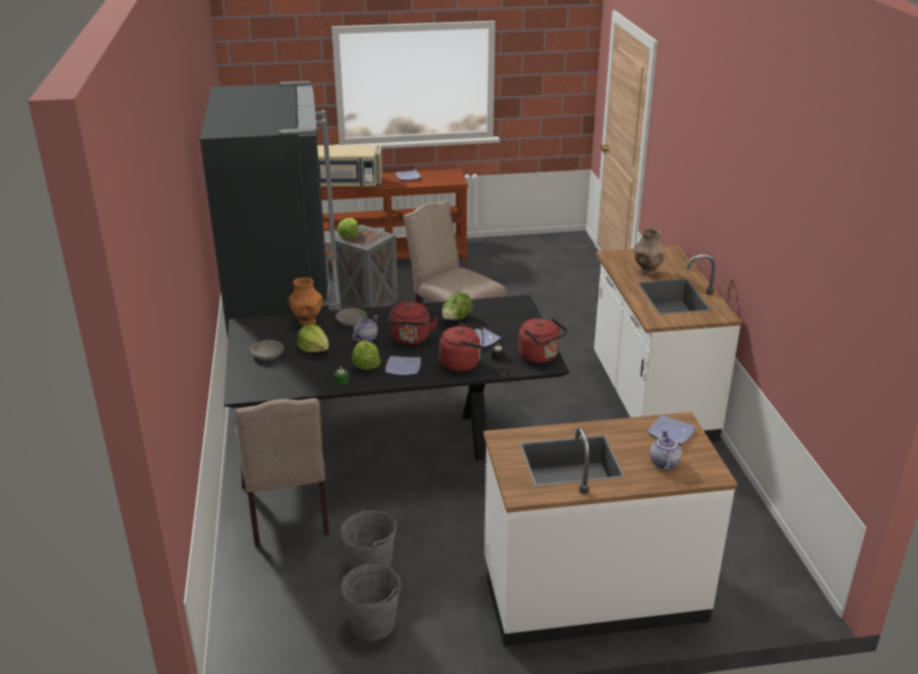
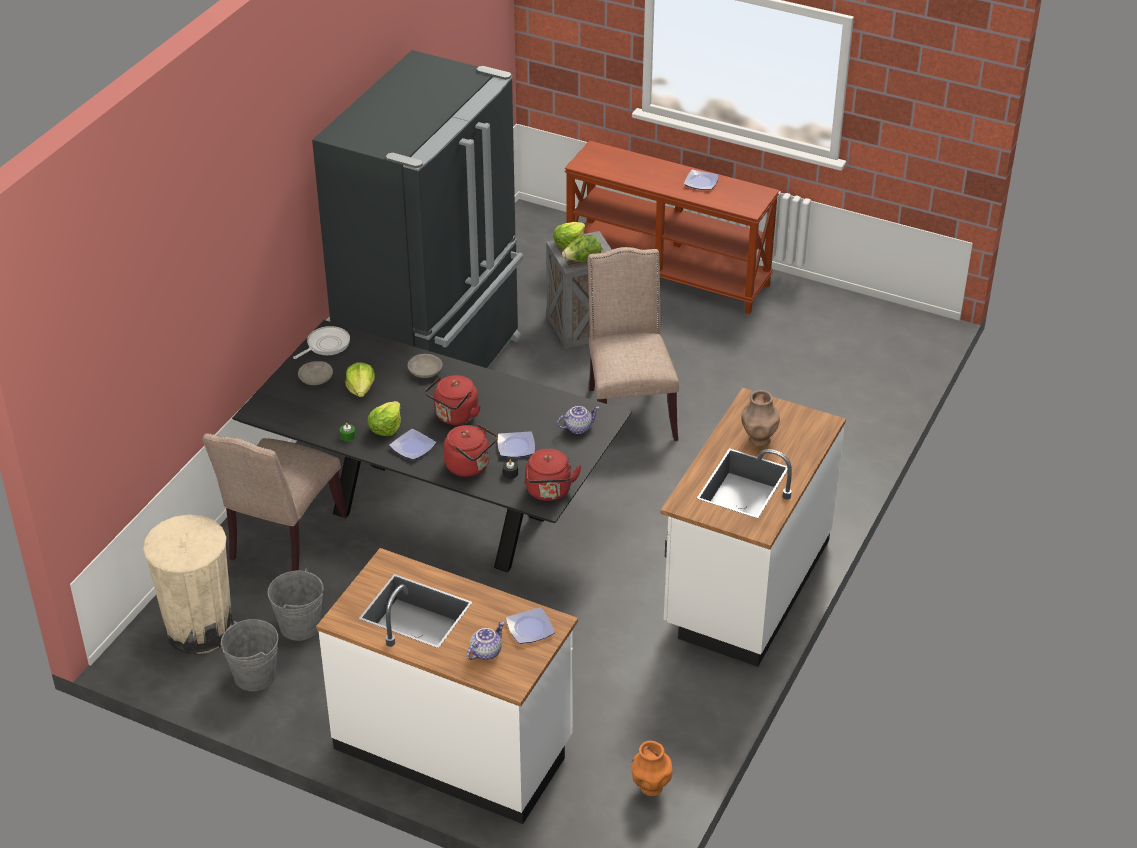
camera: 35 degrees right, 10 degrees up
(250, 332) = (326, 345): none -> frying pan
(284, 613) = (199, 630): none -> beige trash can
(307, 322) = (385, 354): orange vase -> orange vase (650, 788)
(347, 184) = (621, 168): beige microwave -> none
(365, 338) = (416, 397): teapot -> teapot (578, 427)
(456, 319) = (523, 411): lettuce -> lettuce (582, 261)

